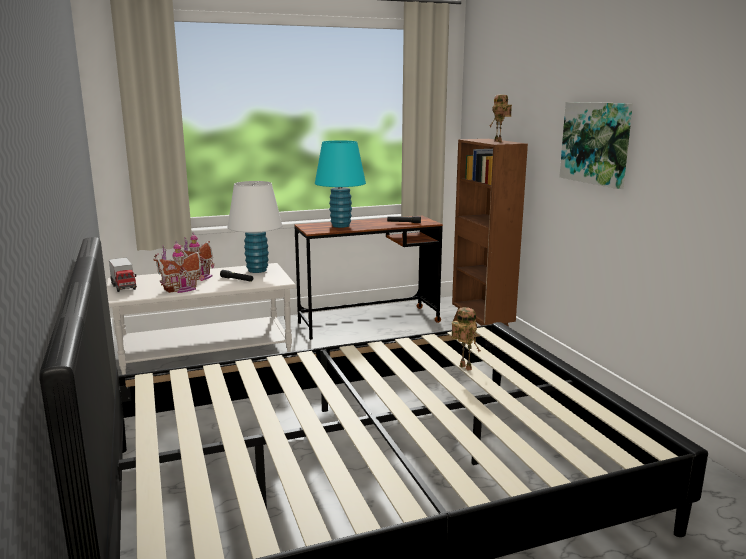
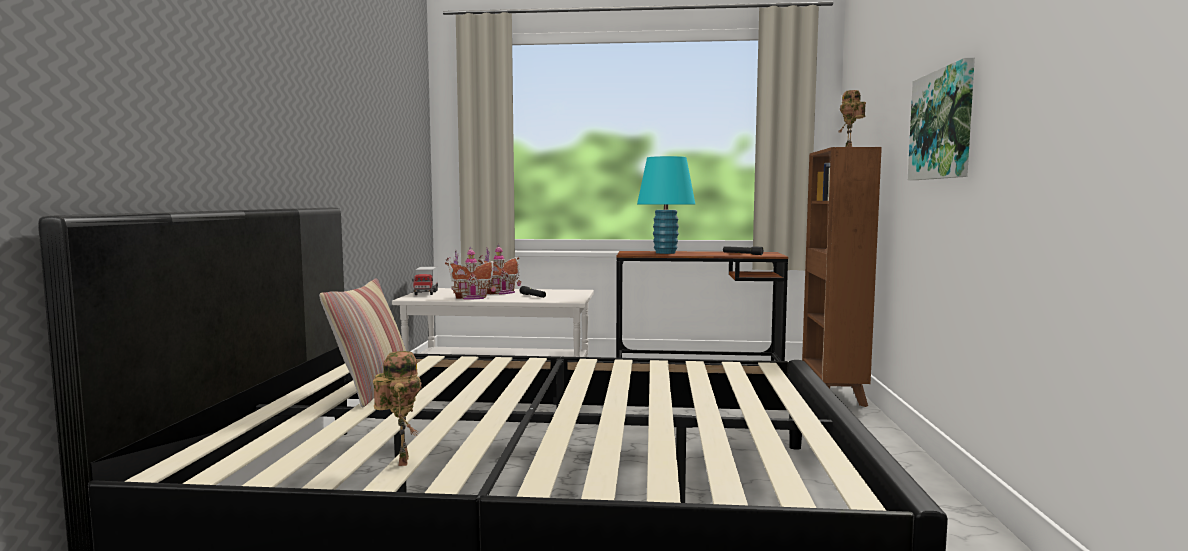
camera: 25 degrees right, 10 degrees down
(213, 420) = (373, 390): none -> pillow
(257, 270) = (563, 292): white table lamp -> none
(463, 368) = (695, 389): toy robot -> toy robot (400, 460)

